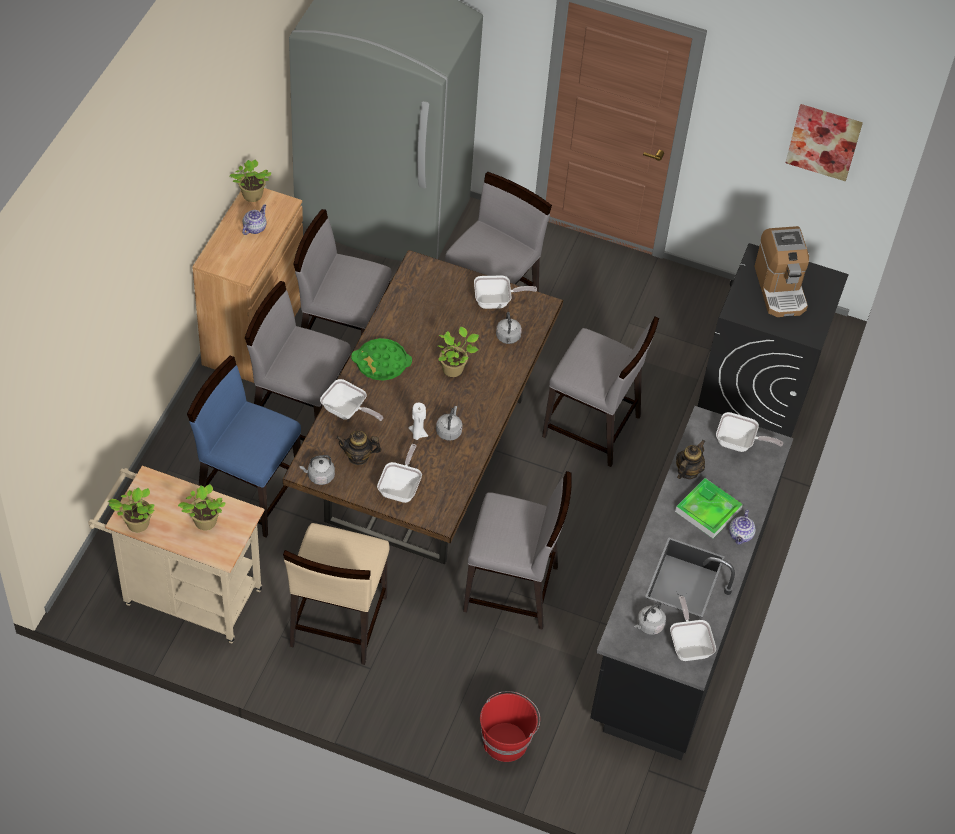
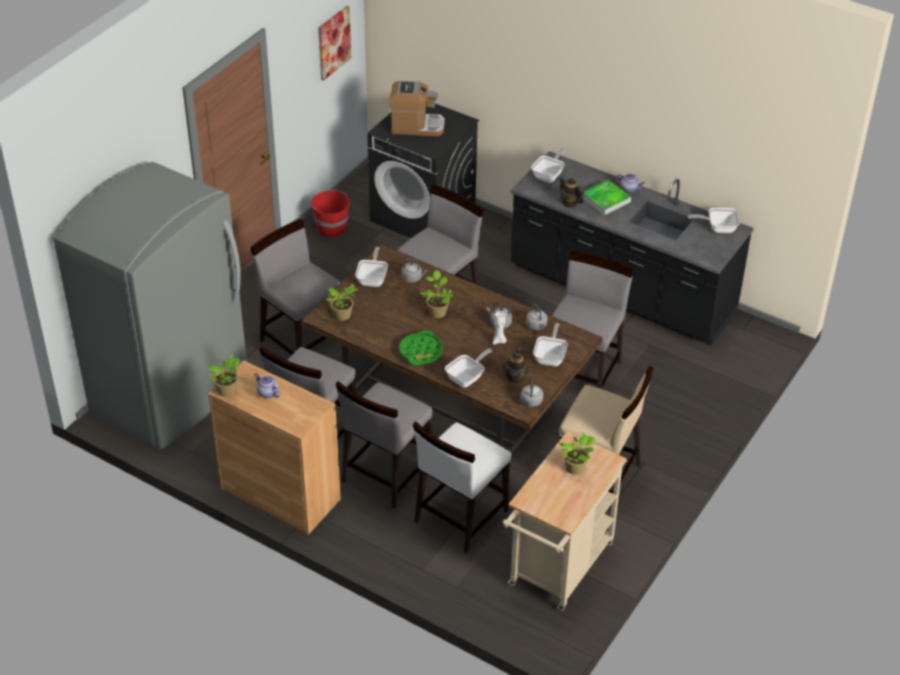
camera: 75 degrees left, 10 degrees down
(136, 524) = (571, 512): potted plant -> potted plant (342, 316)
(249, 493) = (460, 516): blue chair -> white chair
(401, 487) = (550, 357): frying pan -> frying pan turned 75 degrees clockwise
(506, 741) = (714, 396): red bucket -> red bucket (331, 227)
(648, 626) = (701, 243): grey kettle -> grey kettle (537, 326)

